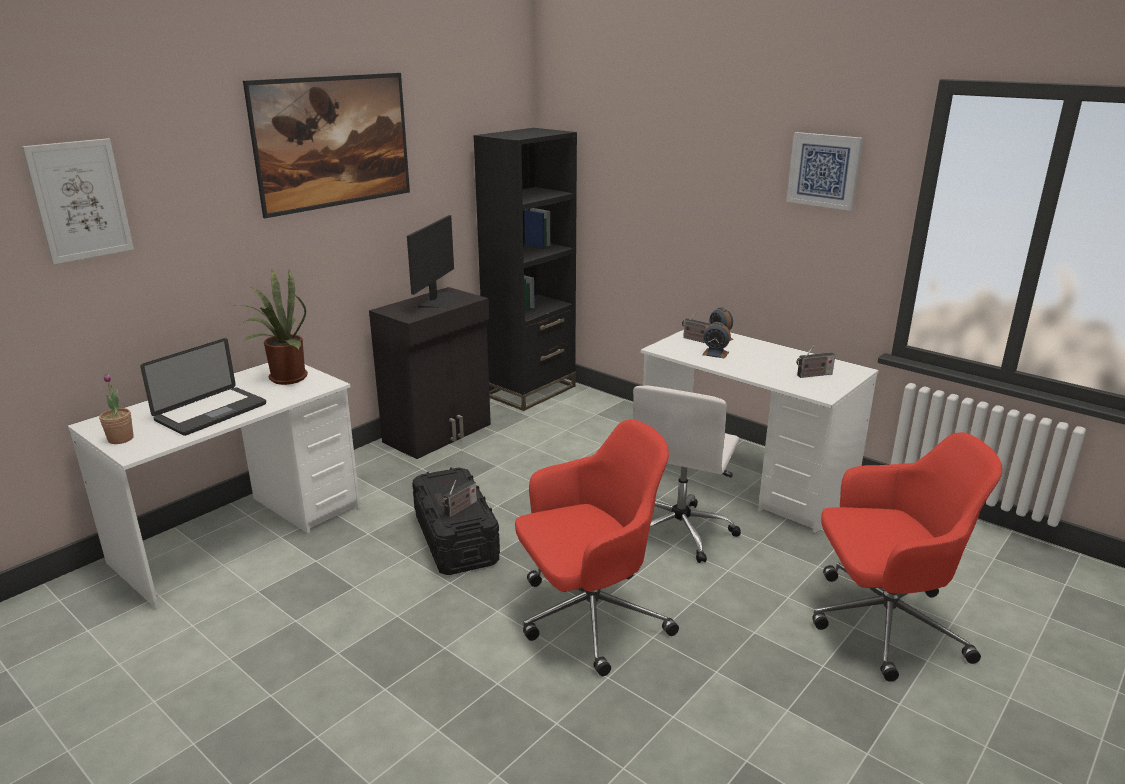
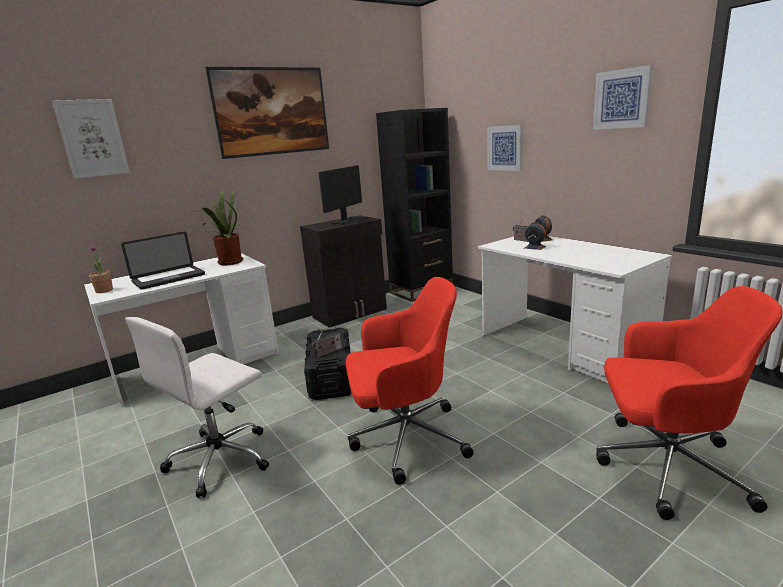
camera: 15 degrees right, 5 degrees down
(663, 202) = (505, 148): none -> picture
(680, 530) = (499, 380): white office chair -> white office chair (221, 458)
(813, 375) = (611, 258): radio -> none

